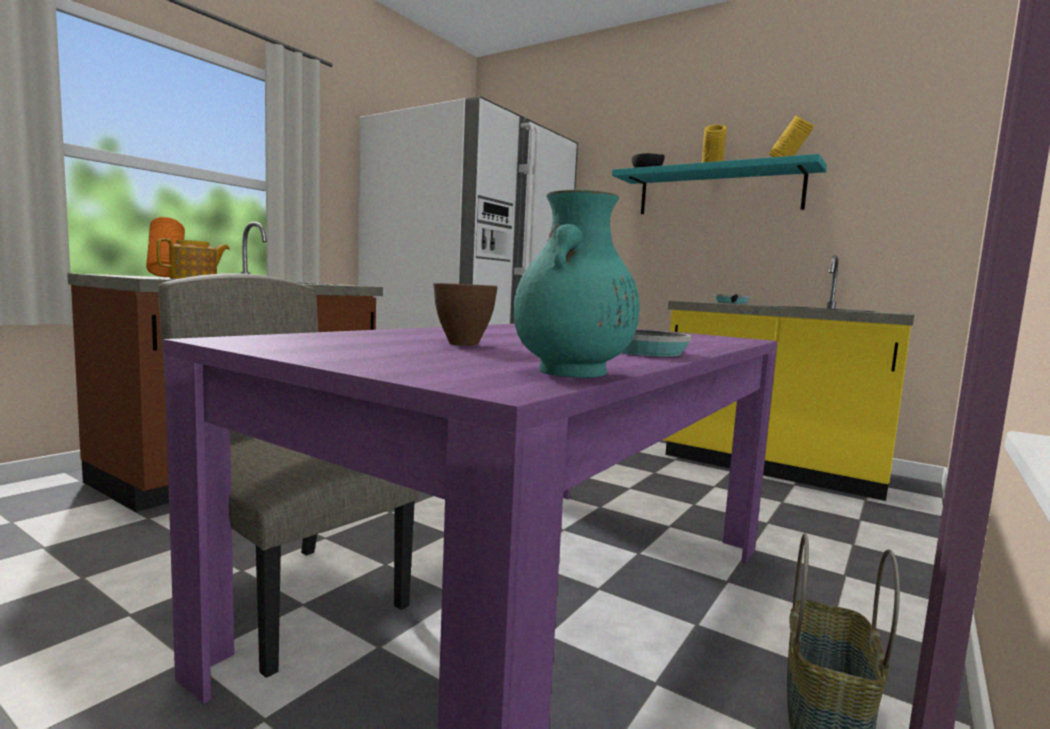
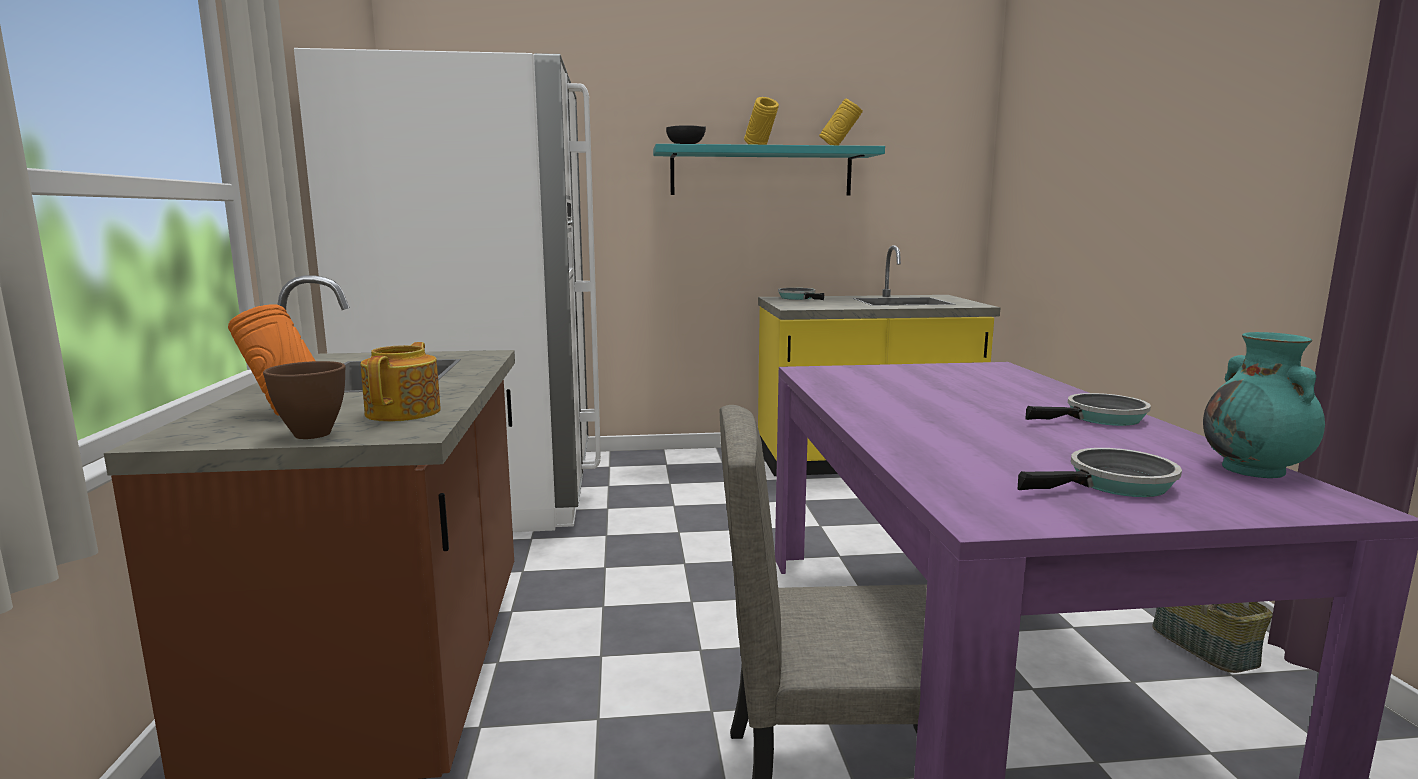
camera: 40 degrees left, 5 degrees up
(398, 352) = (1114, 484): none -> frying pan
(463, 344) = (1036, 450): brown bowl -> brown bowl (311, 434)

